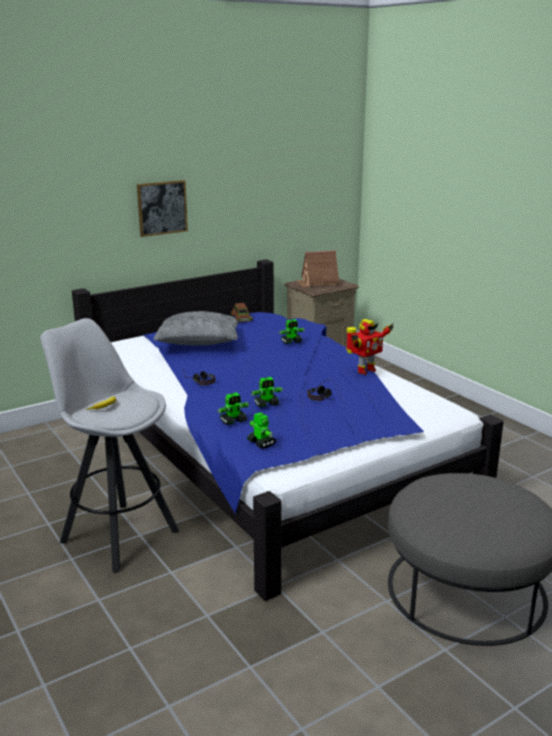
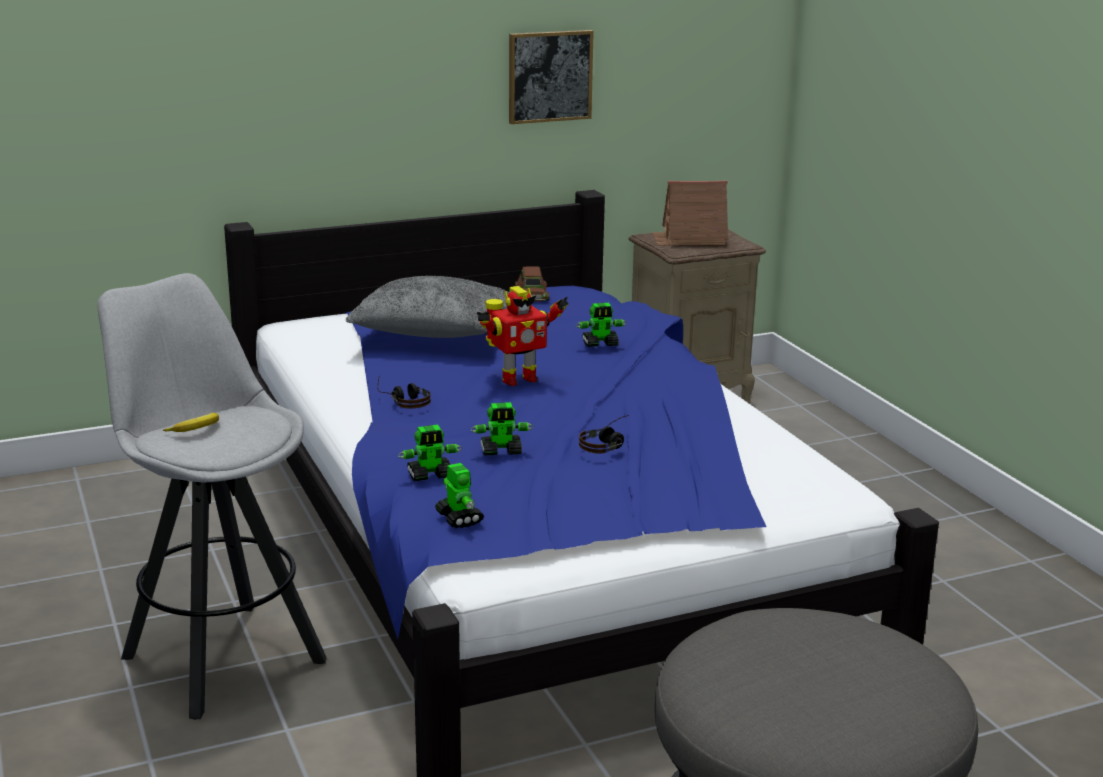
camera: 10 degrees right, 0 degrees up
(162, 208) = (397, 87): picture -> picture (549, 76)
(364, 370) = (710, 406): toy robot -> toy robot (517, 379)

